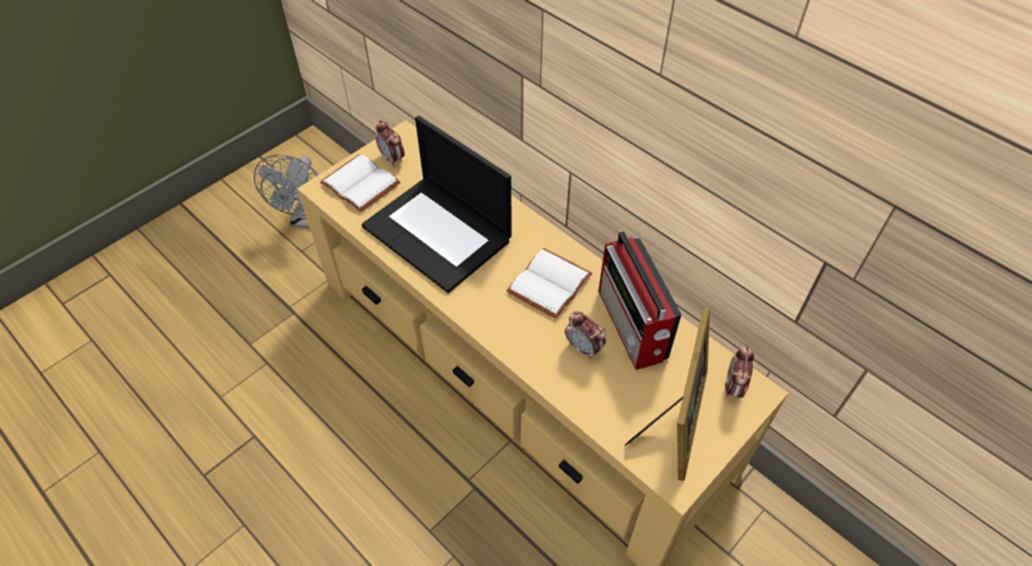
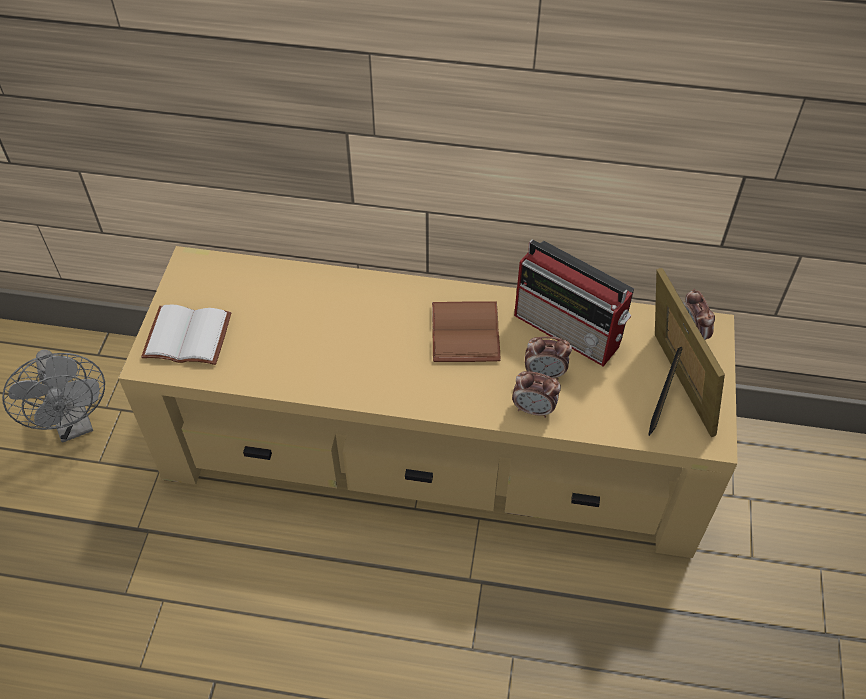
camera: 35 degrees left, 0 degrees up
(392, 159) = (199, 293): alarm clock -> alarm clock (533, 409)
(439, 233) = (317, 342): laptop -> none
(550, 286) = (467, 334): white book -> brown book

